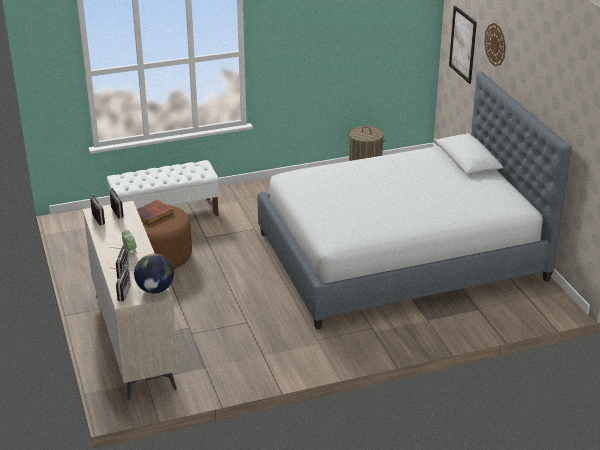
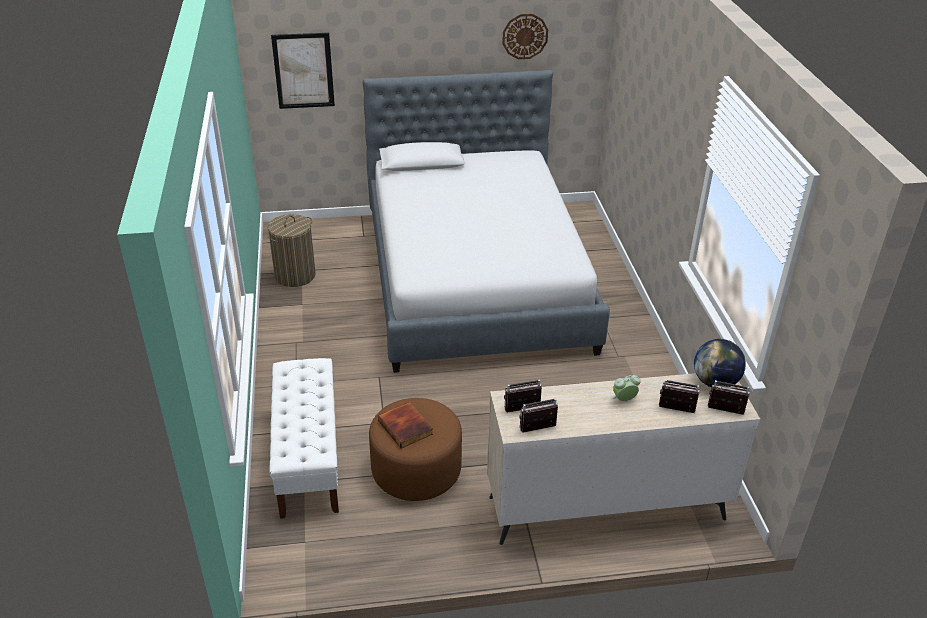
camera: 80 degrees left, 5 degrees up
(495, 44) = (378, 39): wall clock -> wall clock (525, 36)

